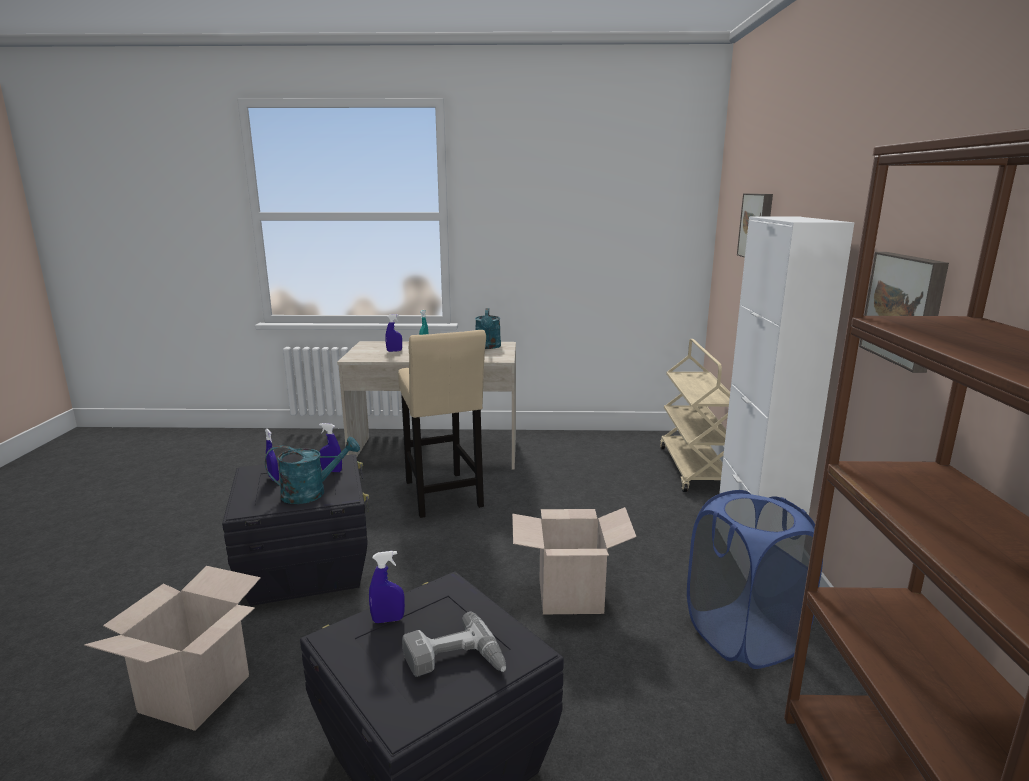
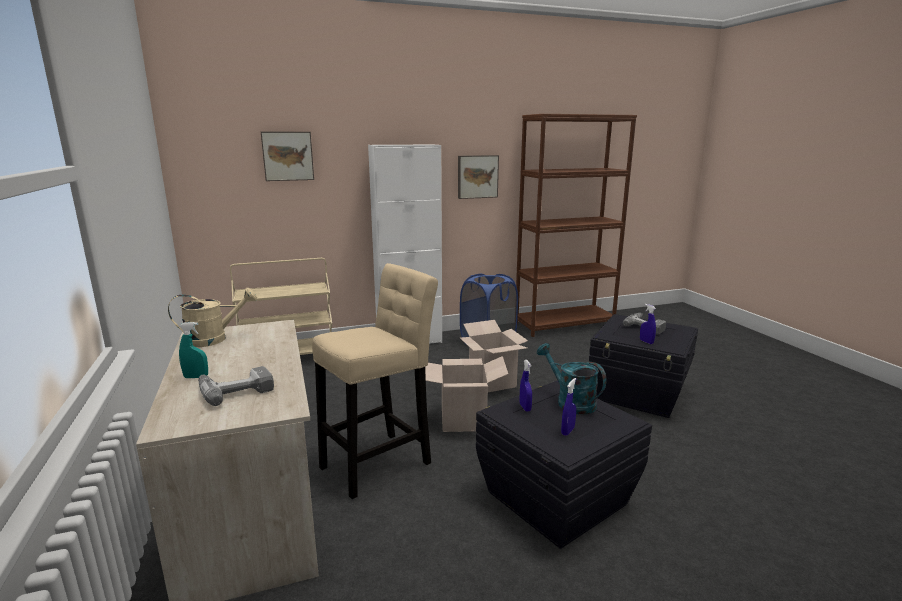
camera: 110 degrees left, 0 degrees up
(195, 693) = (708, 481): cardboard box -> cardboard box (463, 420)
(394, 351) = (235, 389): blue spray bottle -> power drill
(488, 347) = (214, 339): turquoise watering can -> beige watering can

